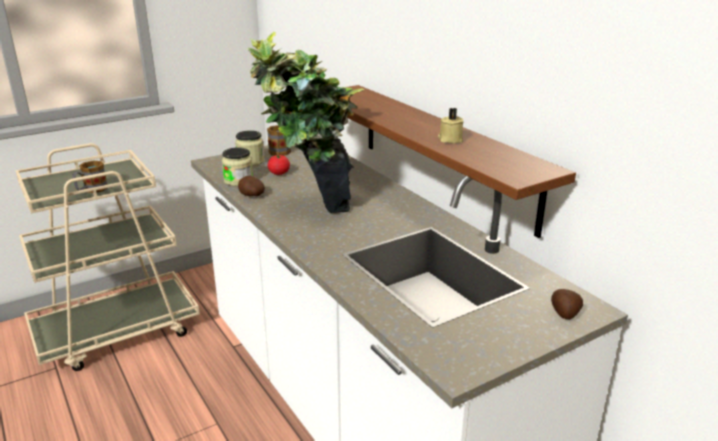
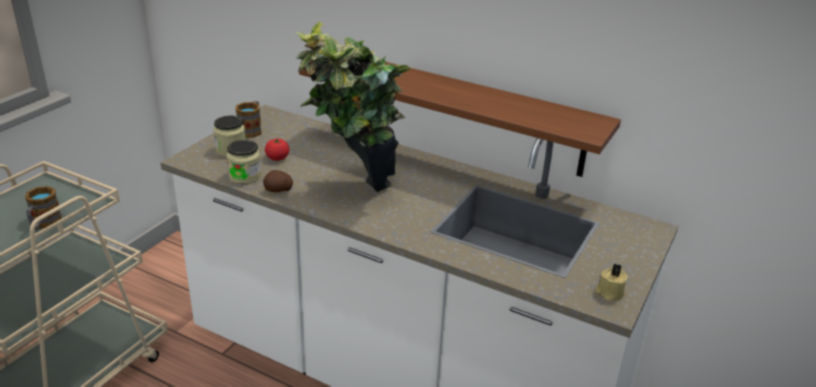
camera: 30 degrees left, 5 degrees up
(450, 139) = (495, 103): beige candle -> beige candle (609, 293)
(565, 314) = (641, 238): potato -> none

